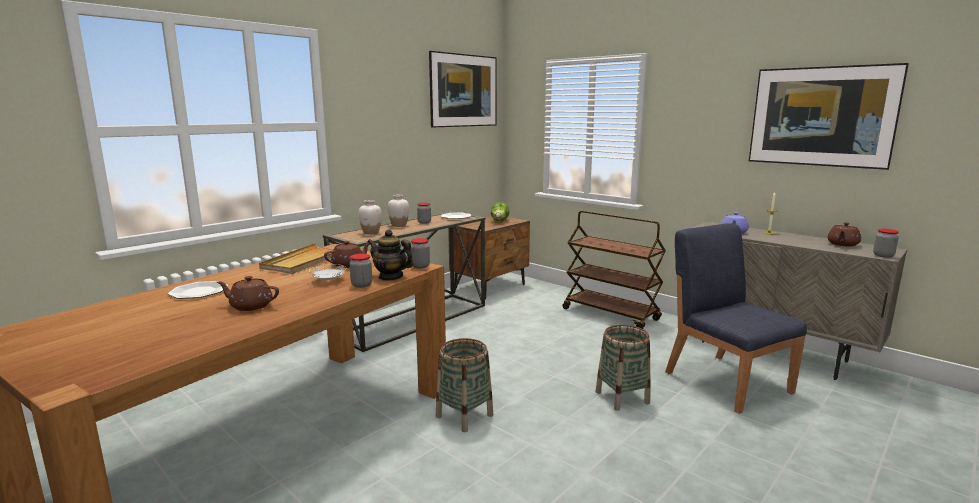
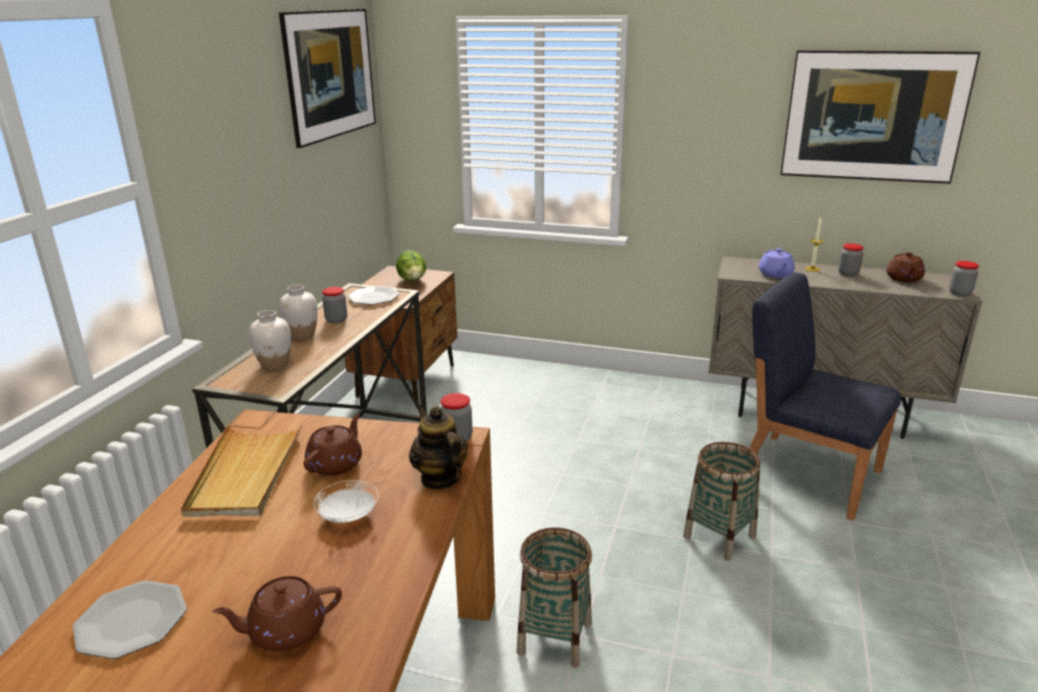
camera: 25 degrees left, 10 degrees up
(361, 285) = (416, 512): jar -> jar (848, 273)
(390, 277) = (440, 478): teapot -> teapot turned 60 degrees clockwise
(611, 314) = (605, 395): brown cart -> none

